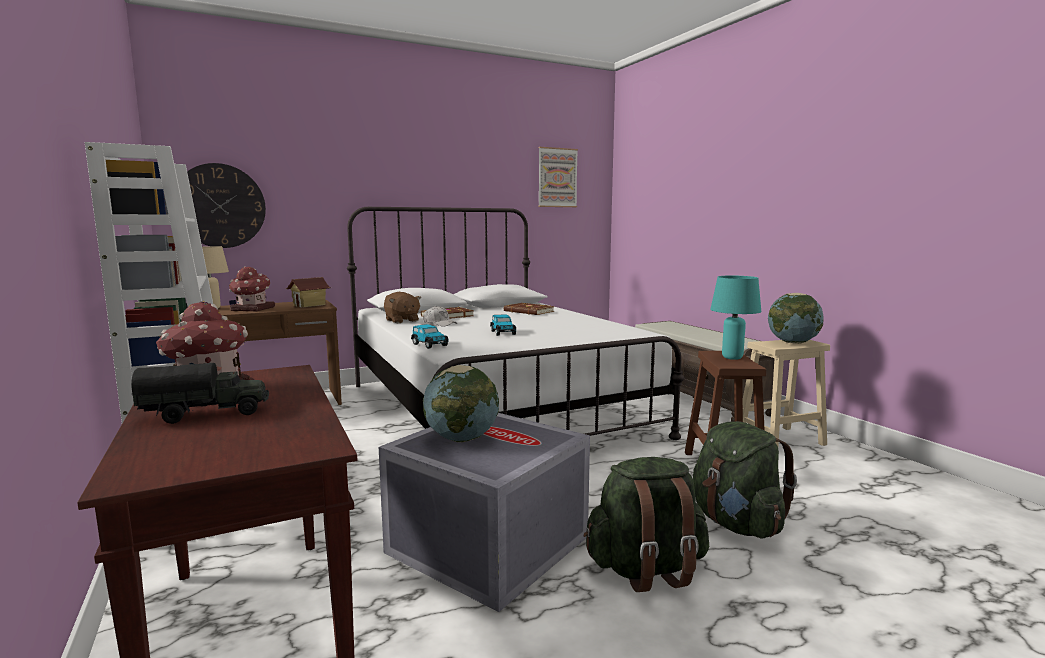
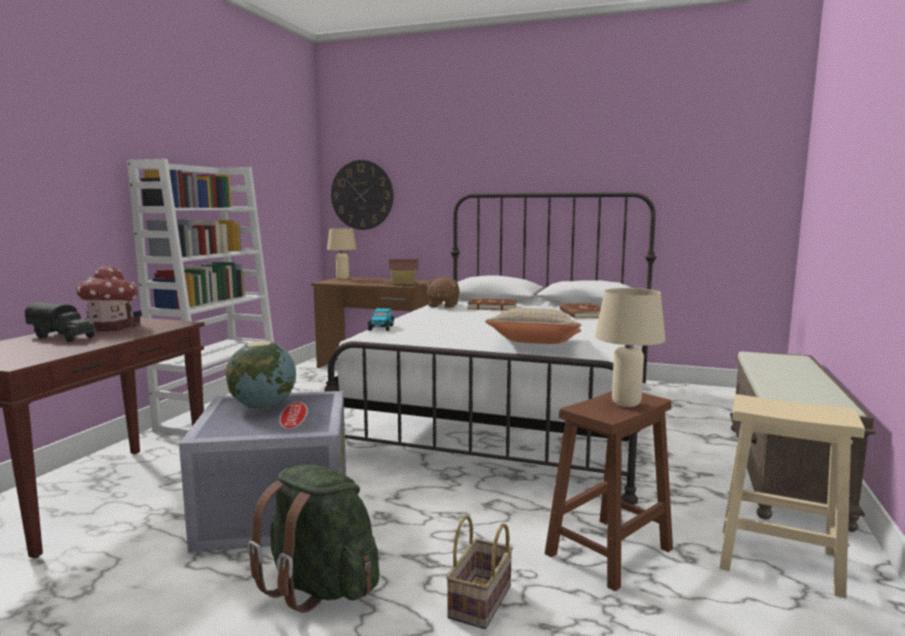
camera: 45 degrees right, 0 degrees up
(252, 309) = (360, 282): toy house -> none
(439, 323) = (459, 312): white cap -> none
(503, 332) = (473, 328): toy car -> none
(557, 177) = (710, 151): picture -> none
(587, 335) = (535, 345): none -> beige pillow
(731, 358) = (625, 403): turquoise table lamp -> beige table lamp
(736, 524) = (481, 603): green backpack -> basket
(793, 342) = (804, 411): globe -> none

